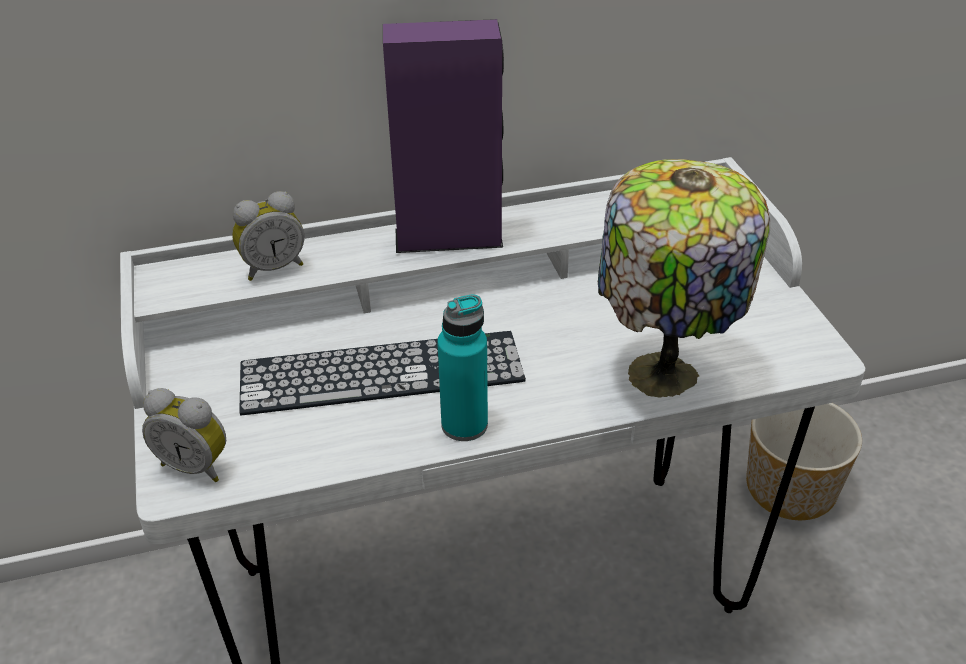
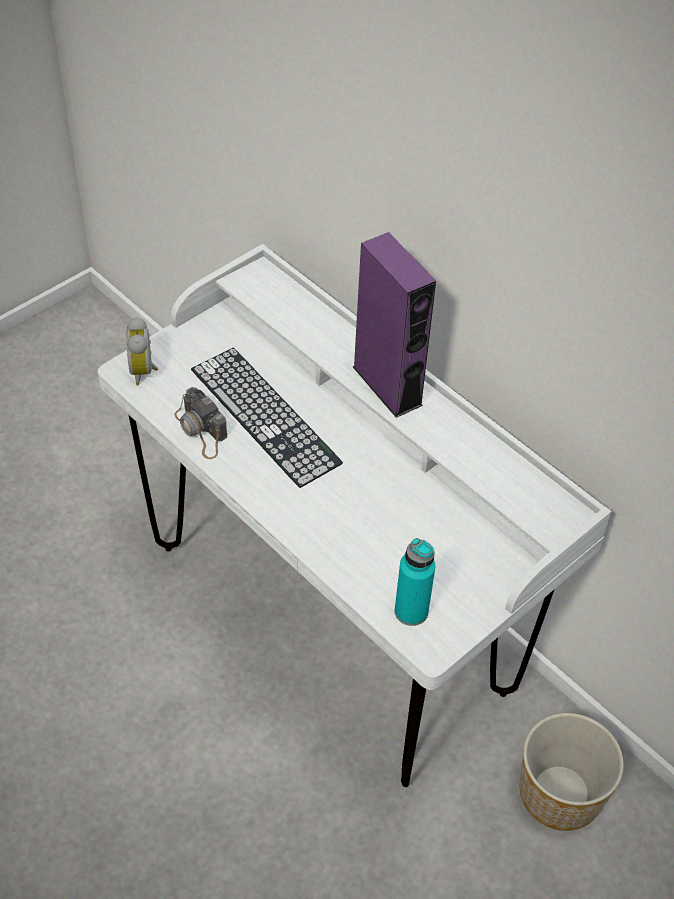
camera: 60 degrees right, 10 degrees up
(272, 267) = (298, 316): alarm clock -> none
(358, 441) = (201, 430): none -> camera
(464, 425) = (243, 473): turquoise bottle -> turquoise bottle (411, 611)
(660, 378) = (346, 558): table lamp -> none

